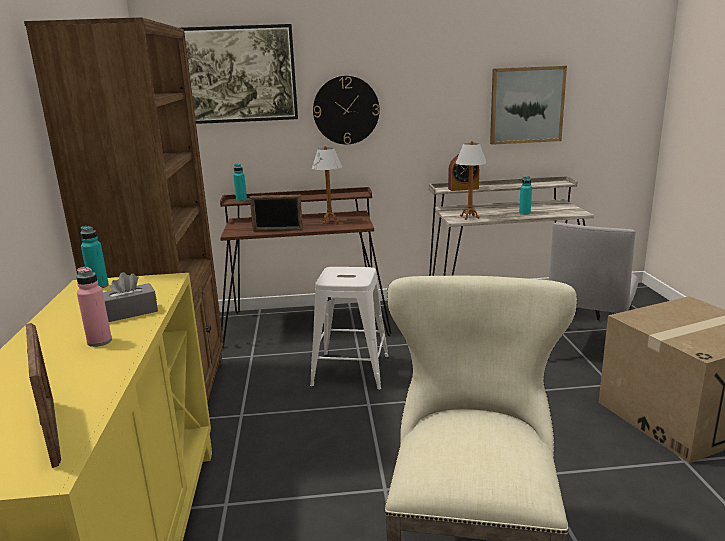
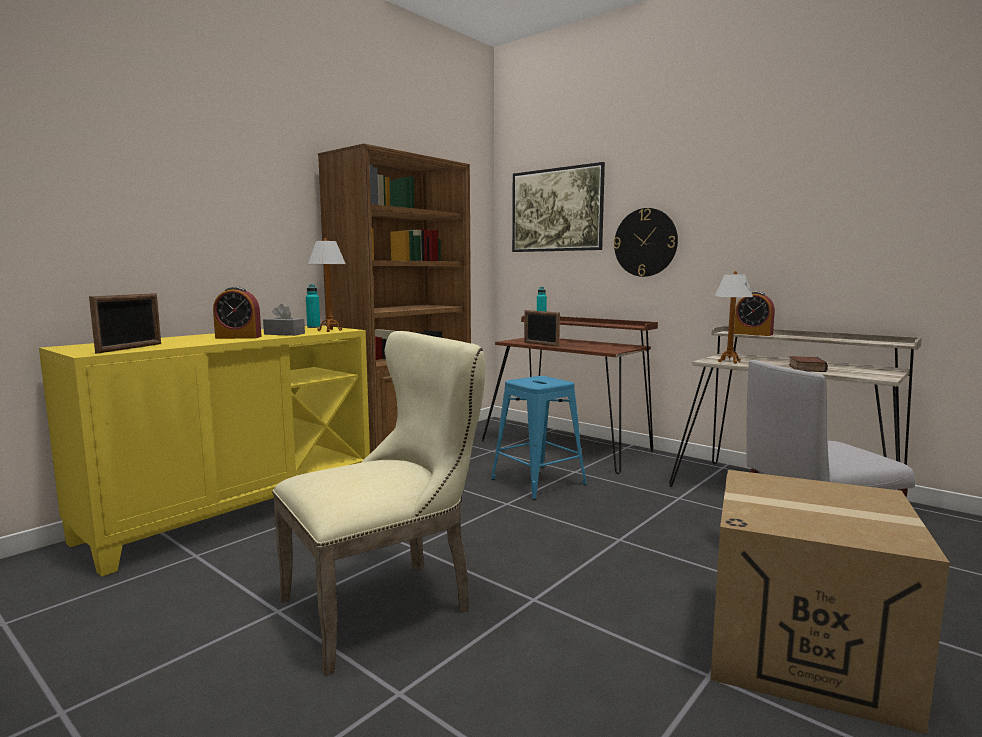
camera: 45 degrees right, 10 degrees down
(99, 341) = (238, 337): pink bottle -> alarm clock
(330, 221) = (595, 346): table lamp -> table lamp (330, 330)
(351, 370) = (538, 482): white stool -> blue stool
(524, 213) = (805, 368): turquoise bottle -> book
(526, 105) = (862, 239): picture -> none

